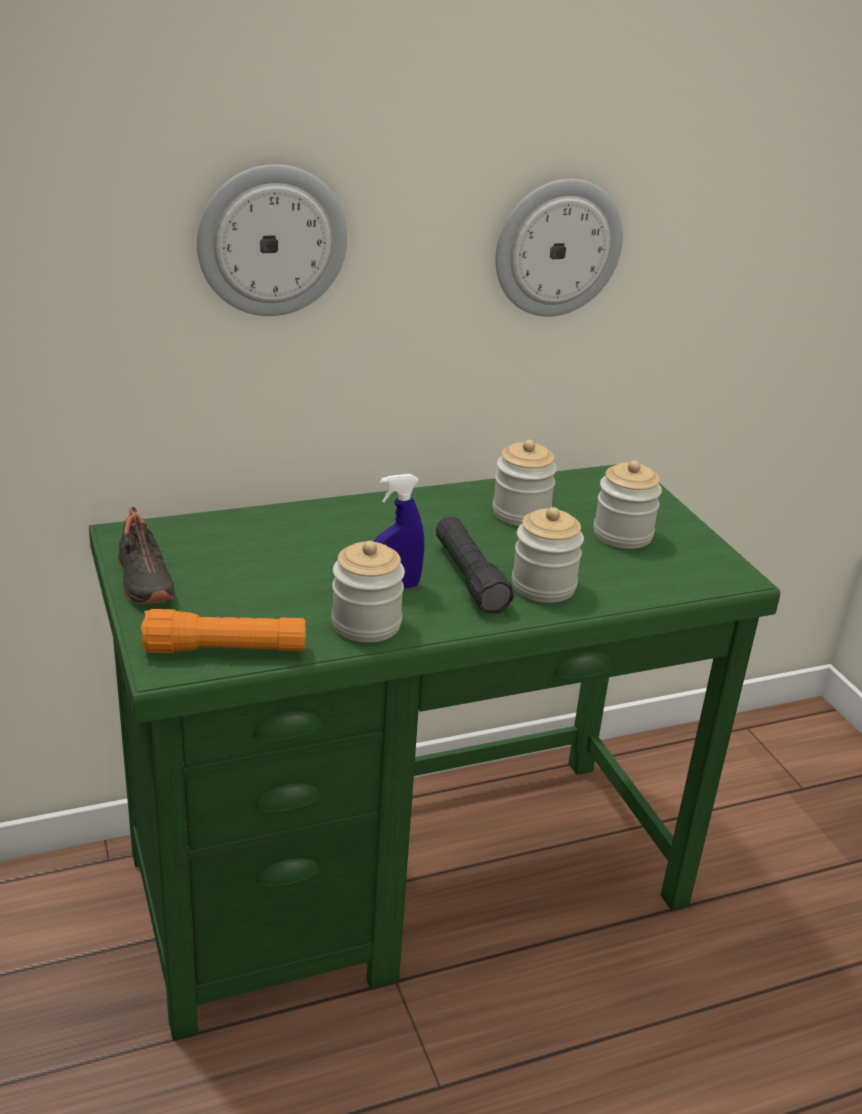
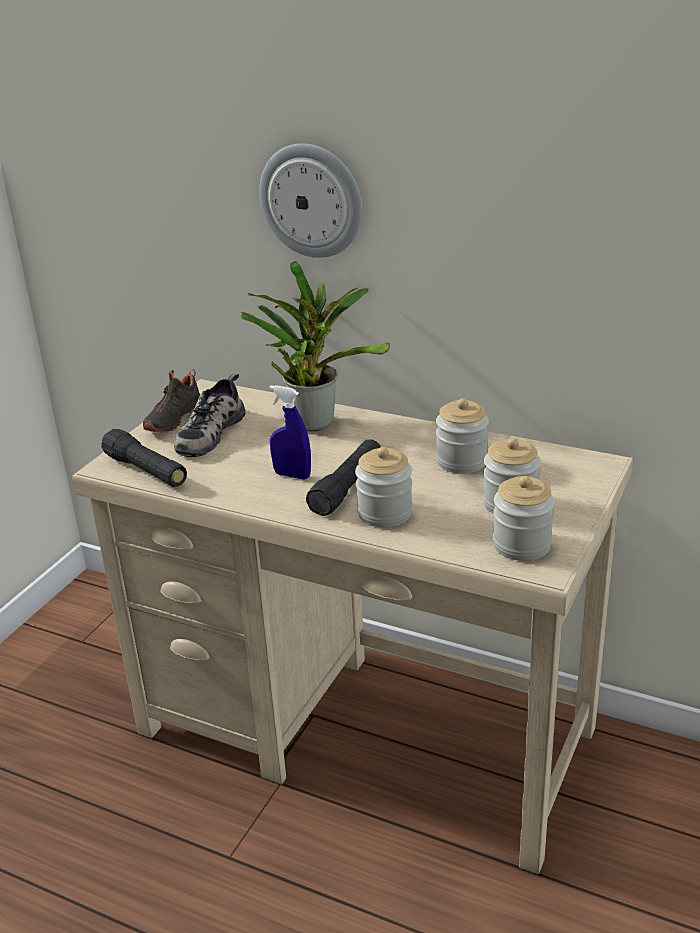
camera: 50 degrees right, 0 degrees up
(219, 579) = (209, 432): none -> shoe
(225, 650) = (146, 471): orange flashlight -> black flashlight
(314, 525) = (314, 420): none -> potted plant
(366, 624) = (238, 489): jar -> jar (522, 545)
(409, 876) = (366, 729): green desk -> beige desk
(557, 248) = (546, 240): wall clock -> none

